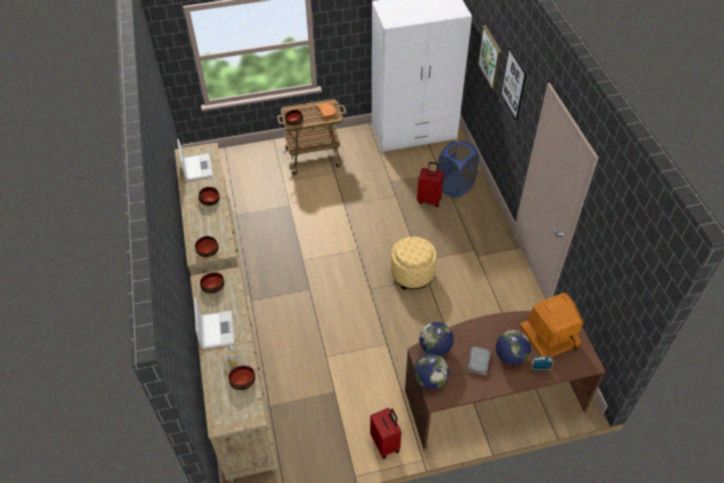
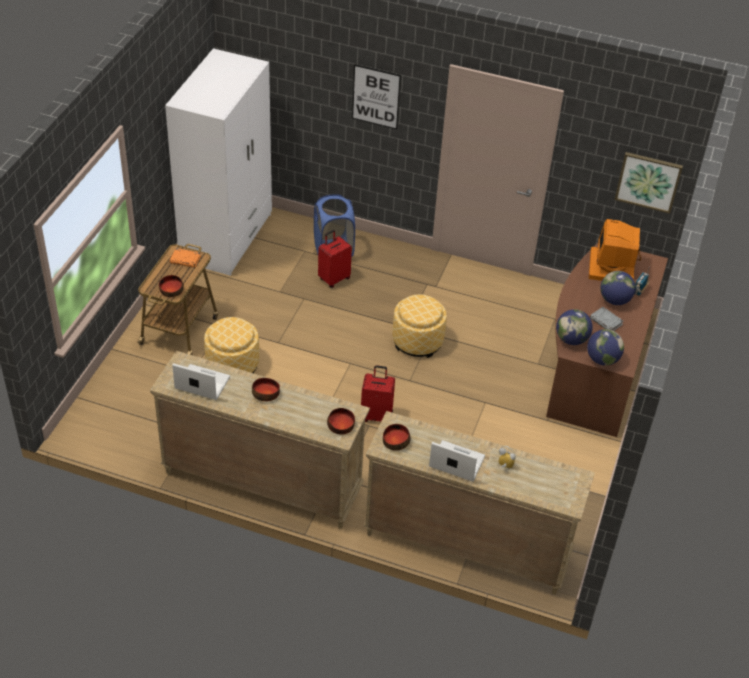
camera: 60 degrees left, 5 degrees down
(243, 380) = (533, 468): bowl -> none
(306, 195) = (232, 364): none -> ottoman
(386, 443) = (593, 459): red suitcase -> red suitcase (377, 415)
(490, 57) = (311, 92): picture -> picture (648, 181)

